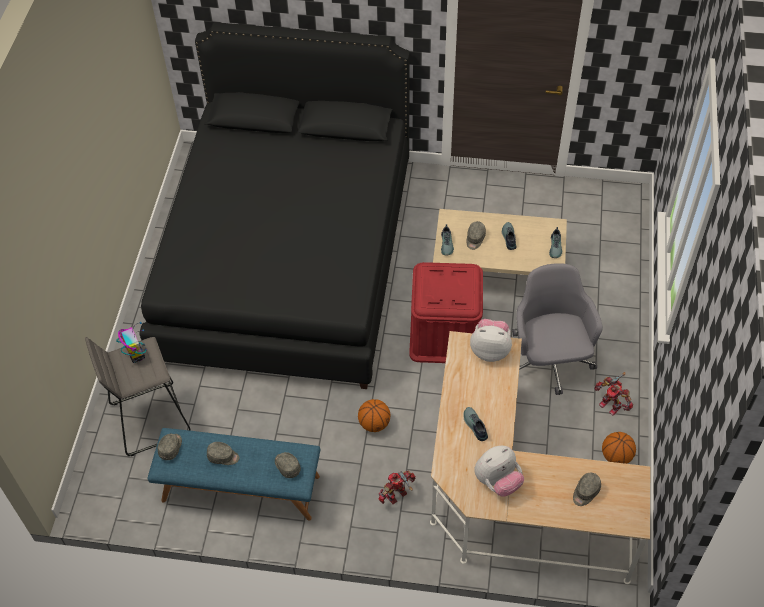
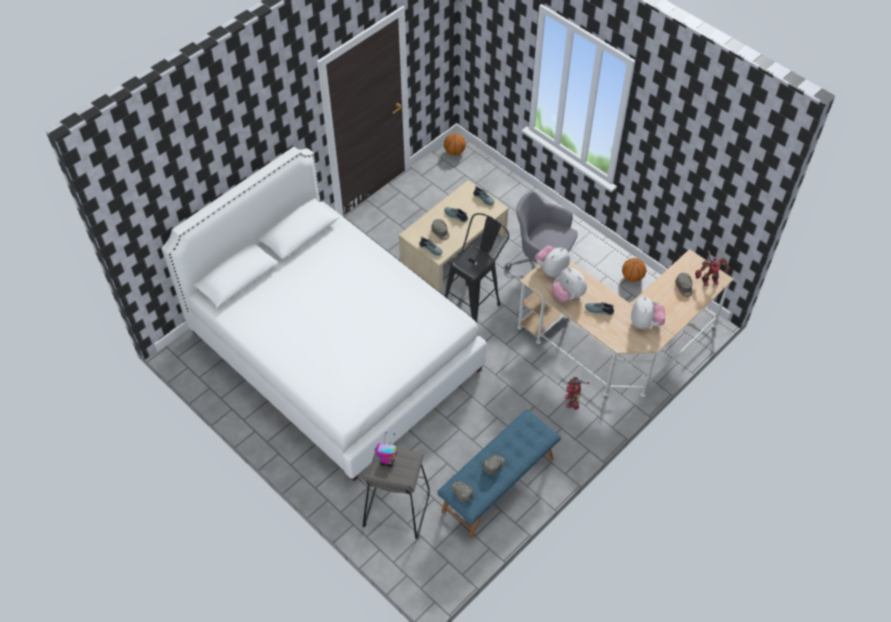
camera: 55 degrees left, 0 degrees up
(287, 466) = (530, 433): grey cap -> none
(288, 259) = (335, 351): black bed -> white bed
(374, 424) = (510, 381): basketball -> basketball (454, 152)
(445, 333) = (475, 303): red storage box -> black stool
(469, 385) = (567, 295): none -> plush toy
(611, 405) = (596, 256): toy robot -> toy robot (709, 279)

